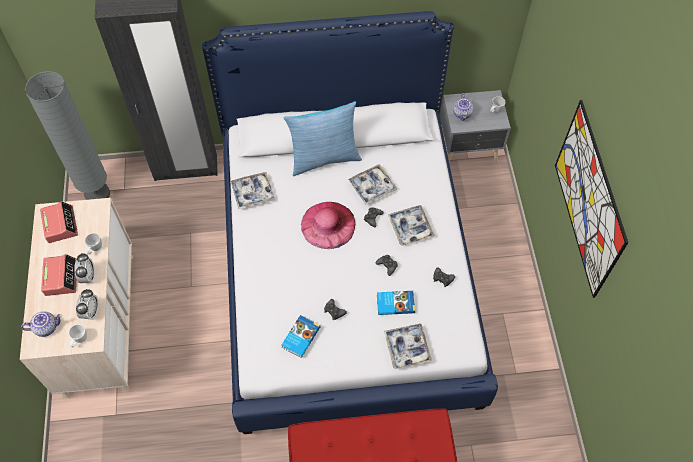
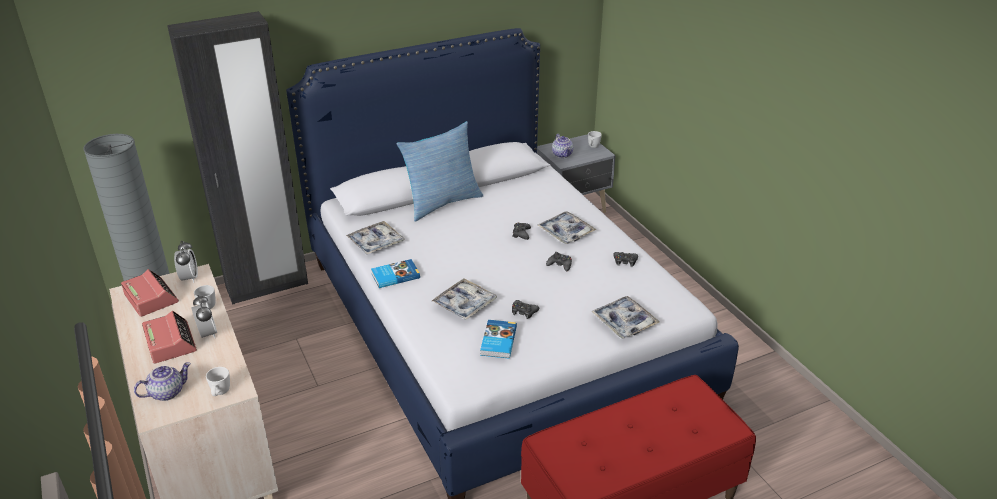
camera: 20 degrees left, 25 degrees down
(91, 312) = (225, 364): alarm clock -> alarm clock (189, 278)
(328, 225) = (475, 248): pink hat -> none
(372, 187) = (506, 212): tray -> tray (464, 304)
(395, 303) = (587, 291): book -> book (395, 275)
(588, 199) = (751, 110): picture -> none

